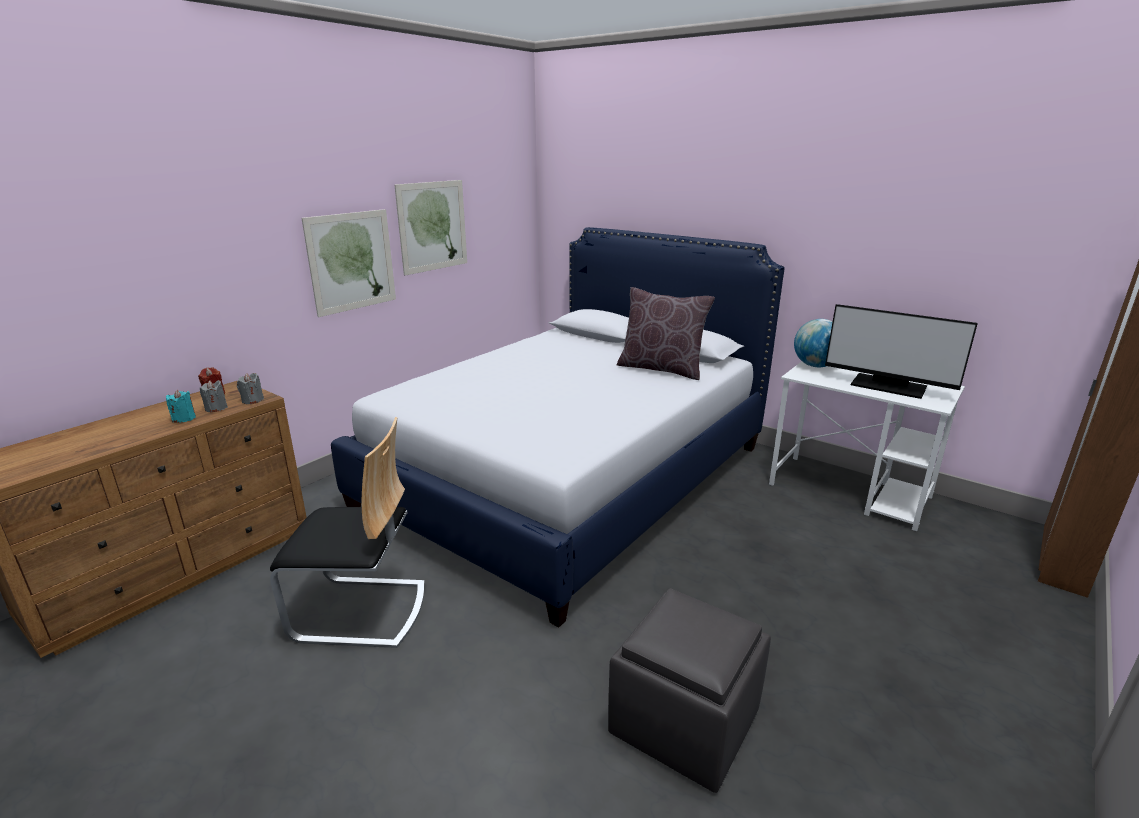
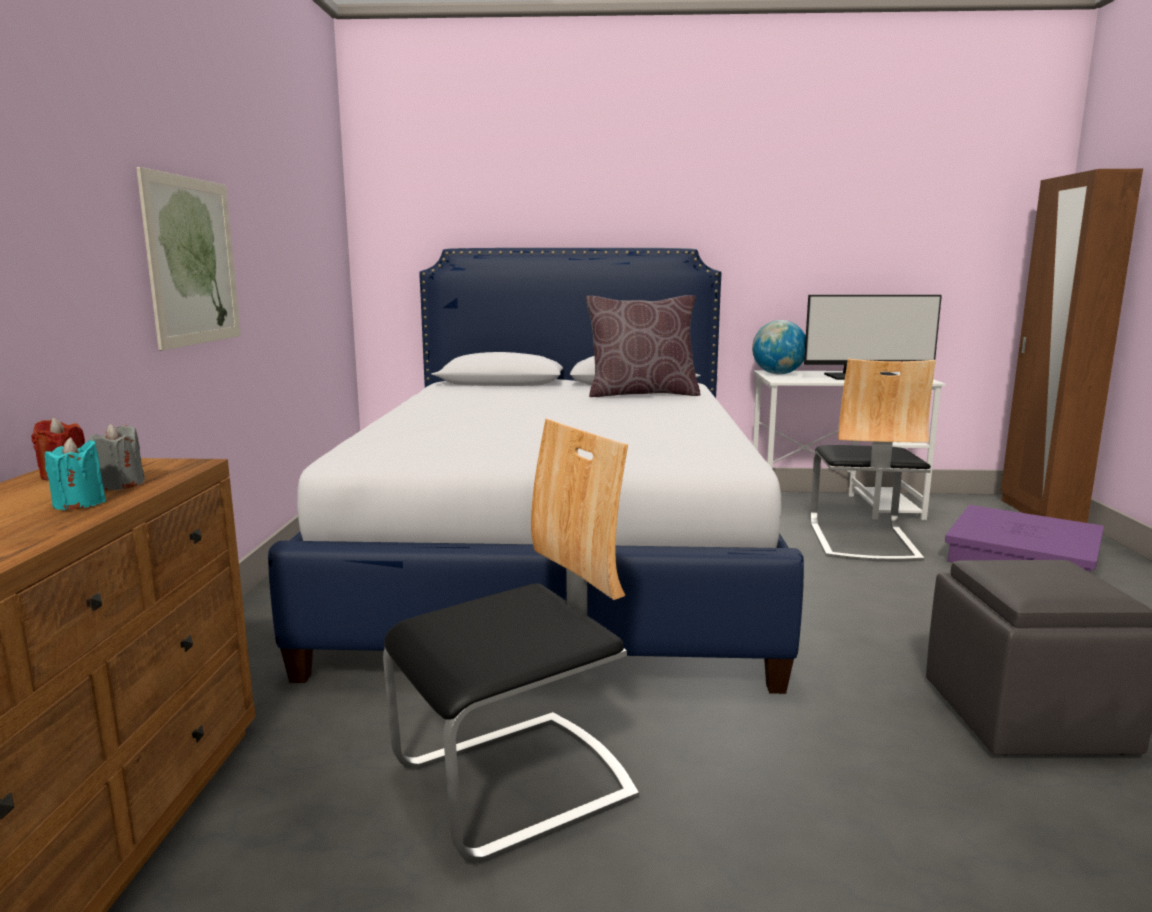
camera: 35 degrees left, 10 degrees down
(252, 400) = (174, 468): grey candle -> none
(432, 226) = (268, 228): picture -> none
(816, 532) = (862, 541): none -> chair
(948, 600) = (1023, 556): none -> purple storage box

